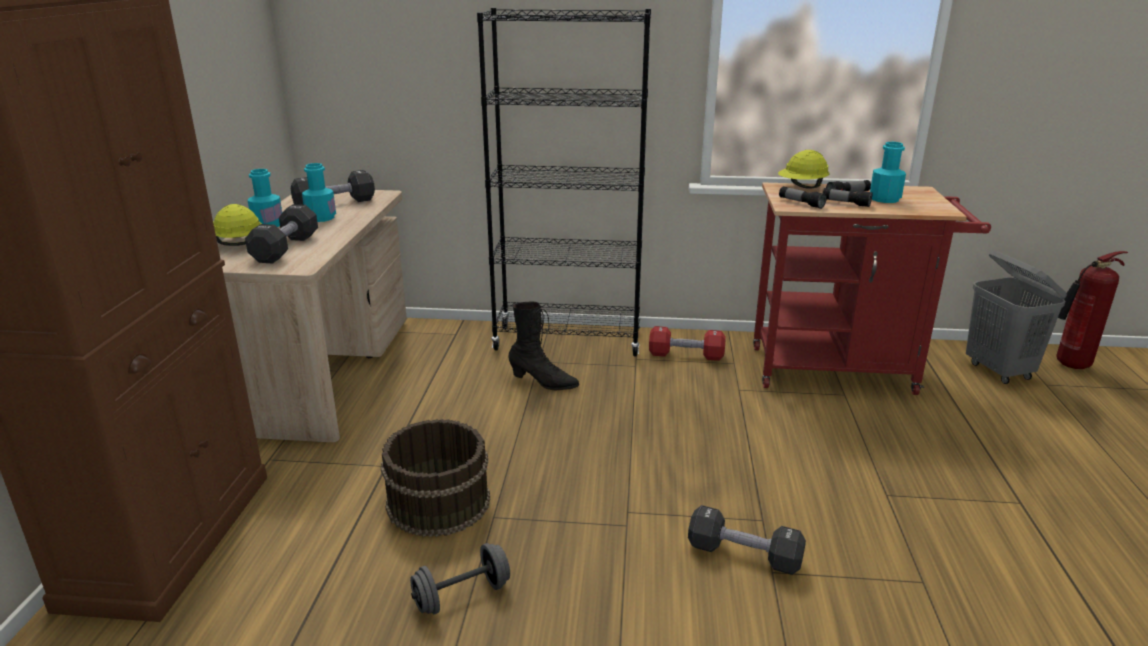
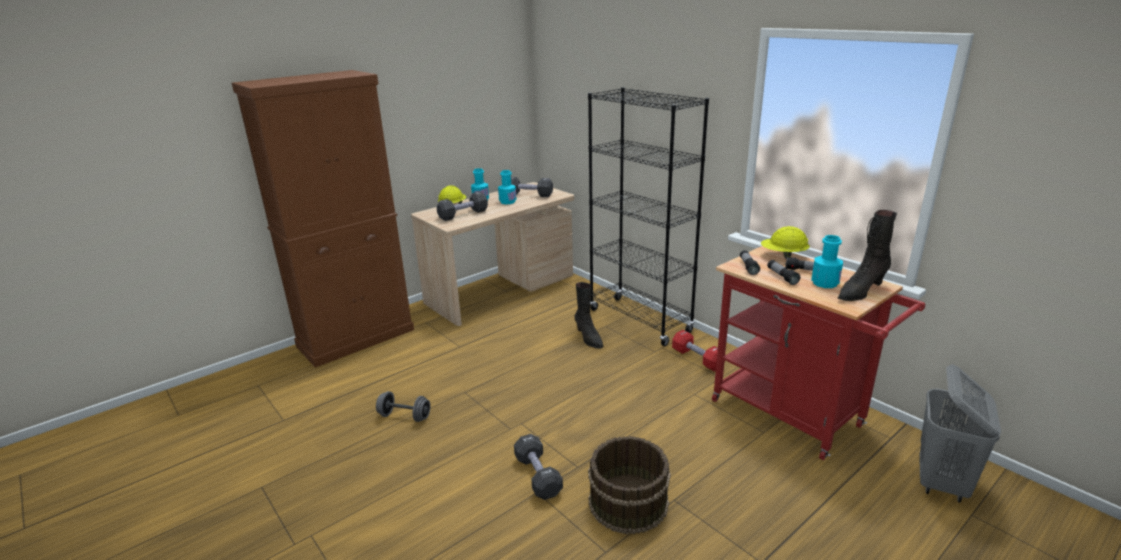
camera: 45 degrees right, 0 degrees up
(437, 502) = (454, 373): brown bucket -> brown bucket (627, 501)
(921, 198) = (860, 292): none -> black boot
(1069, 366) = (1035, 516): fire extinguisher -> none

